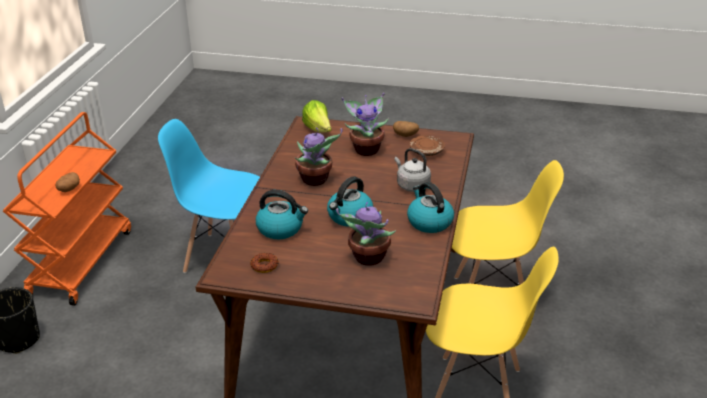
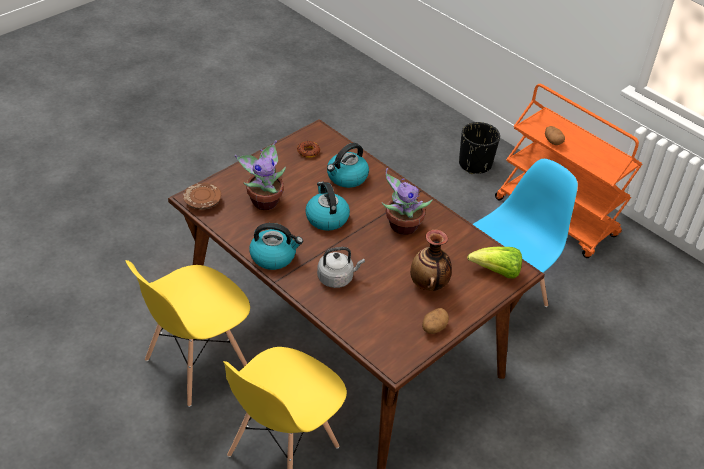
camera: 120 degrees right, 10 degrees up
(366, 149) = (429, 285): potted plant -> vase
(426, 151) = (387, 324): brown plate -> brown plate (202, 201)

